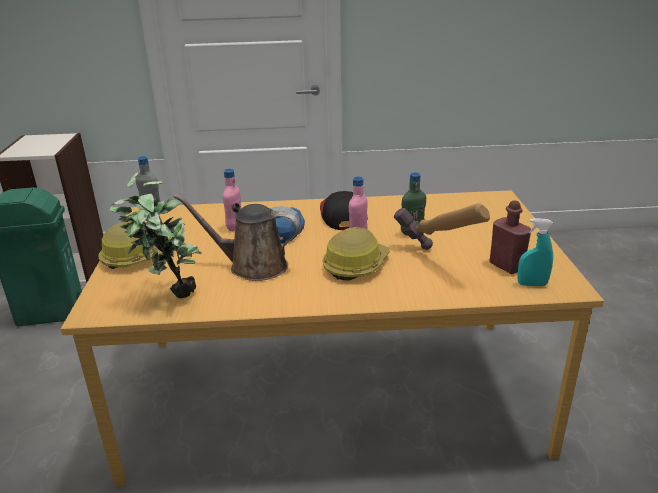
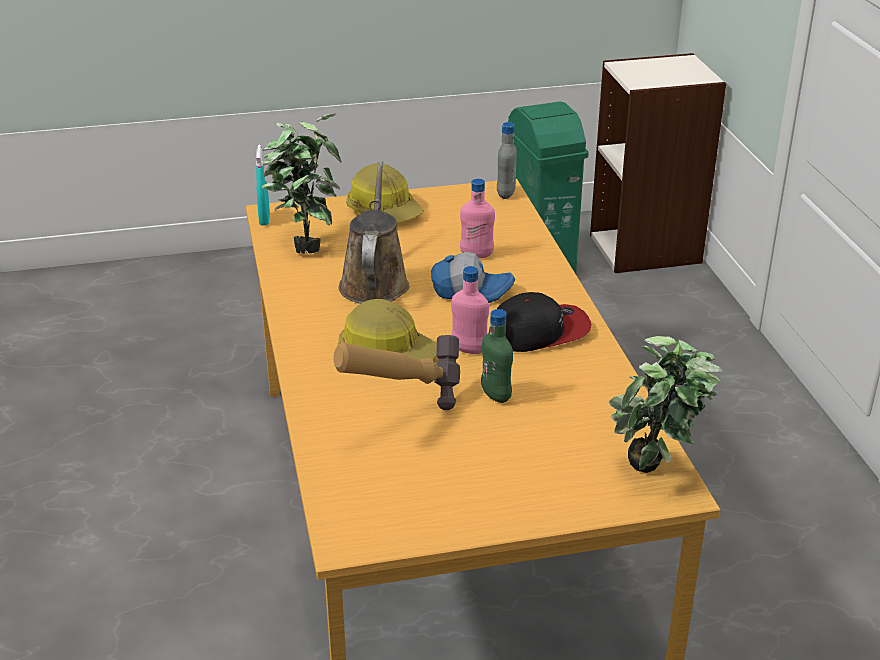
camera: 80 degrees right, 5 degrees up
(490, 200) = (655, 478): none -> potted plant
(506, 266) = (404, 482): red bottle -> none
(532, 284) = (353, 503): turquoise spray bottle -> turquoise spray bottle (264, 219)

